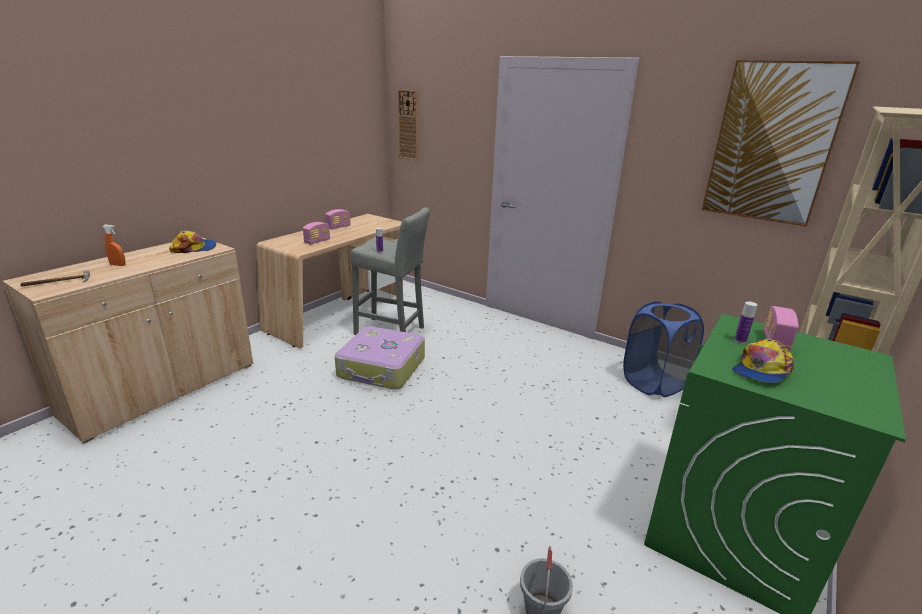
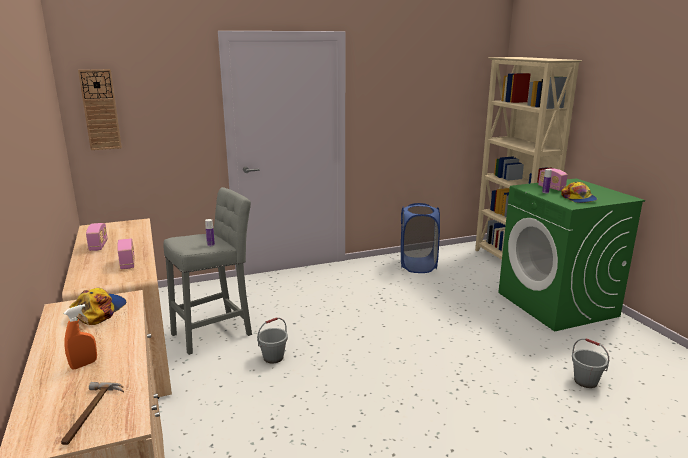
camera: 55 degrees left, 5 degrees down
(382, 368) = (273, 357): suitcase -> grey bucket
(772, 143) = (435, 84): picture -> none

